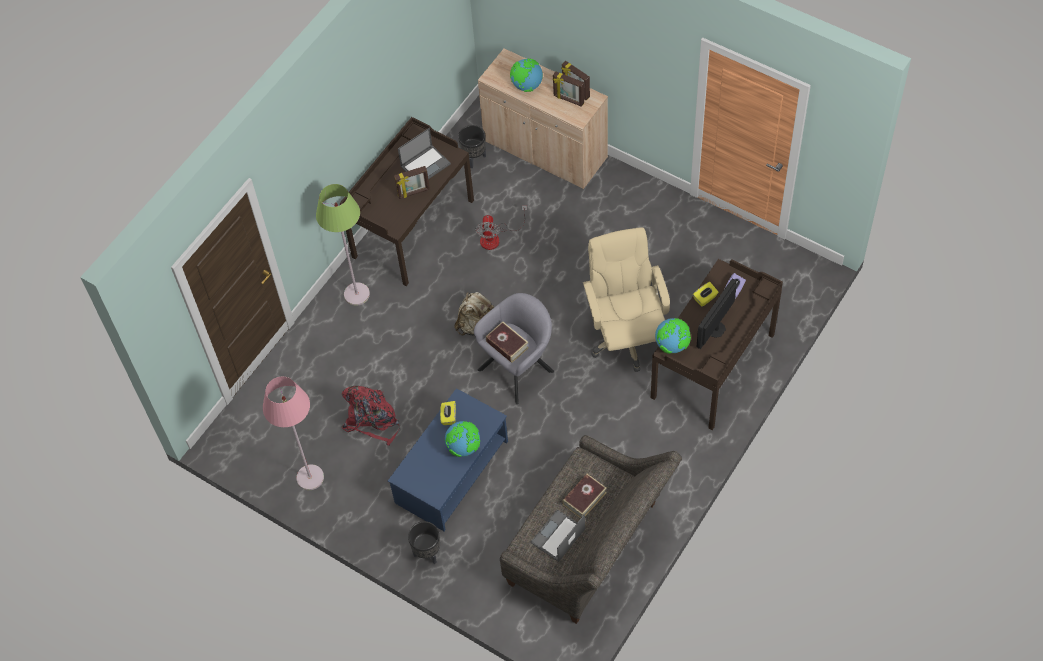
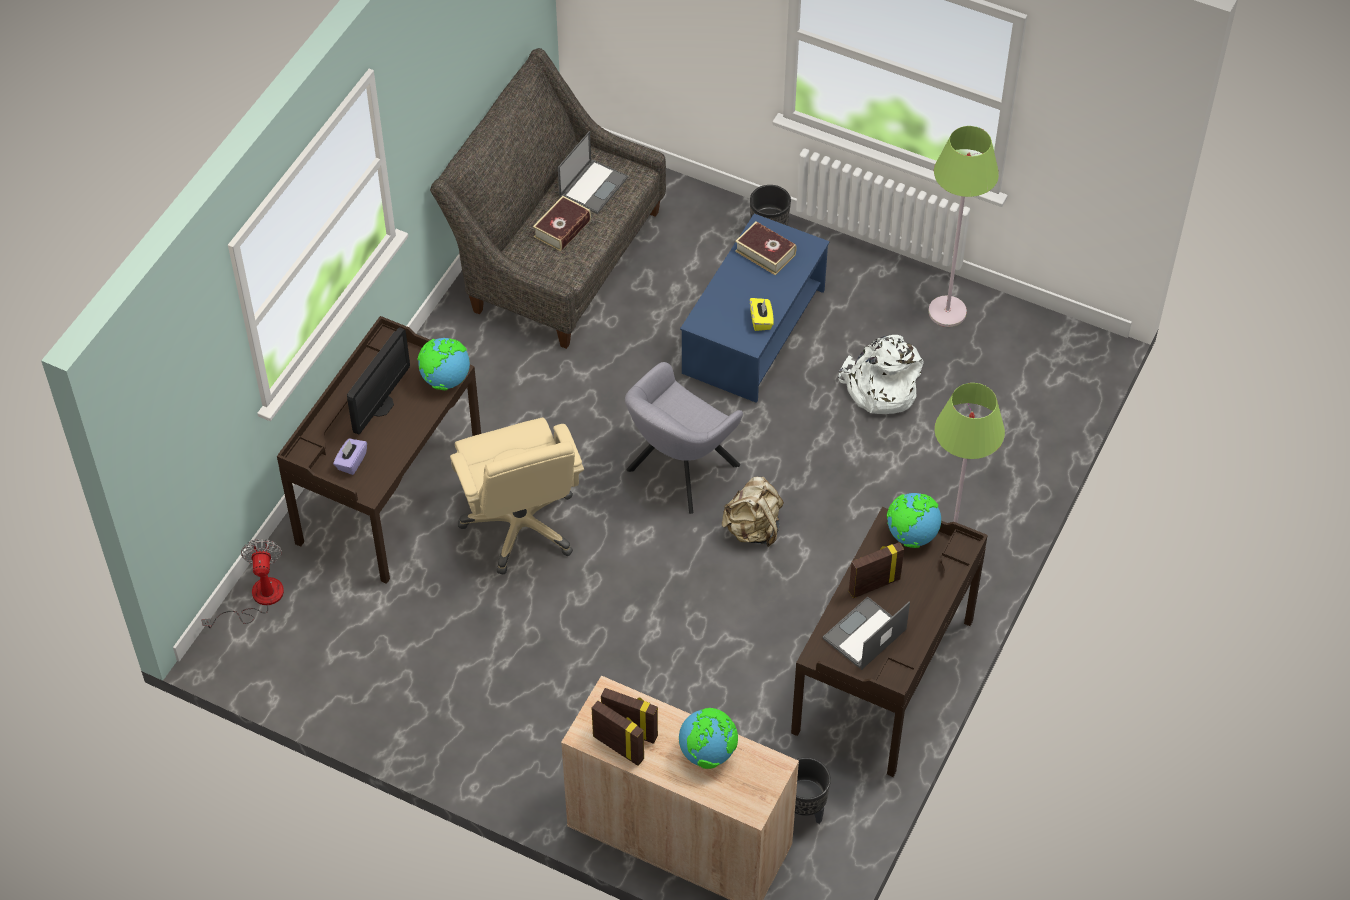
camera: 170 degrees right, 5 degrees down
(310, 477) = (947, 312): pink floor lamp -> green floor lamp
(372, 420) = (880, 388): red backpack -> white backpack
(464, 447) = (733, 285): globe -> globe (911, 535)
(496, 237) = (743, 669): fan -> fan (257, 599)
(507, 345) = (691, 414): book -> book (765, 253)
(705, 298) = (396, 447): yellow tissue box -> none

